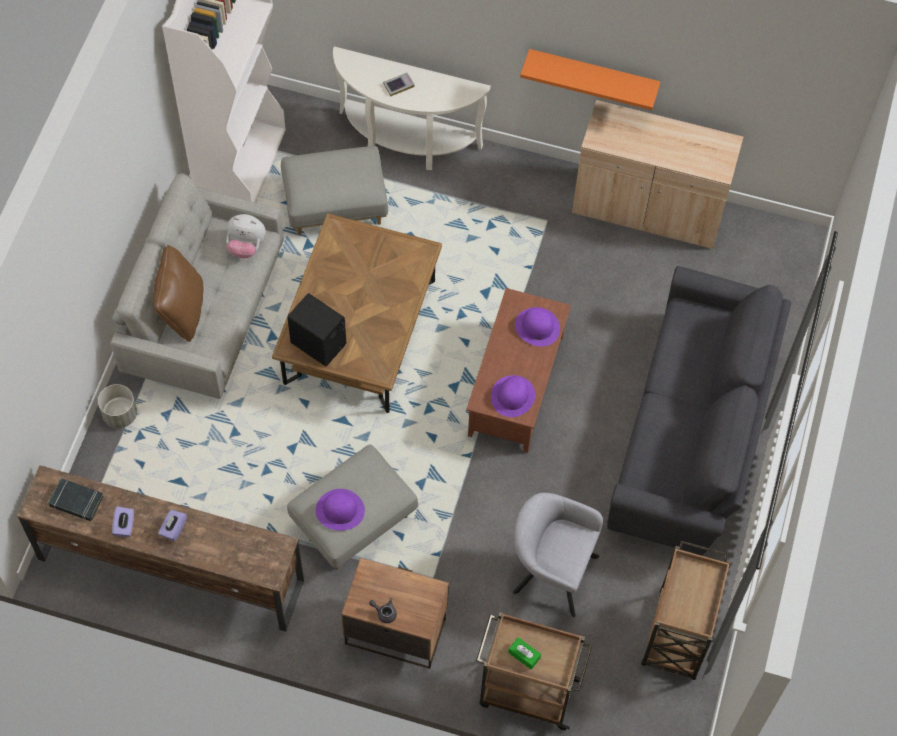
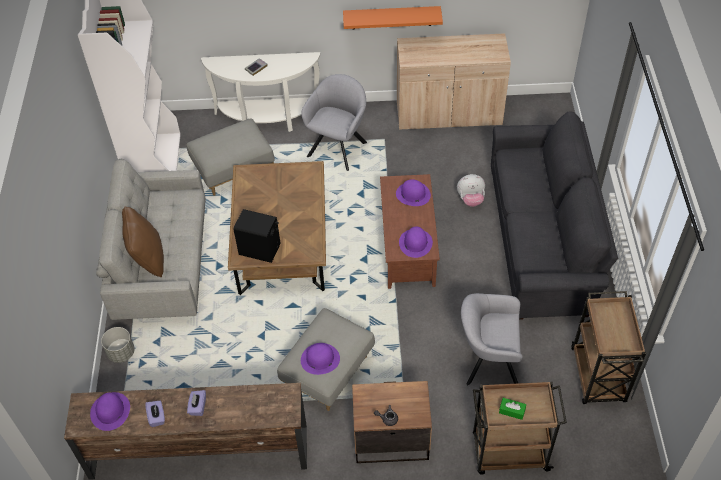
camera: 15 degrees left, 10 degrees down
(76, 501) = (110, 411): black book -> purple hat
(246, 246) = (181, 203): plush toy -> plush toy (470, 199)
(483, 214) = (339, 147): none -> grey armchair

